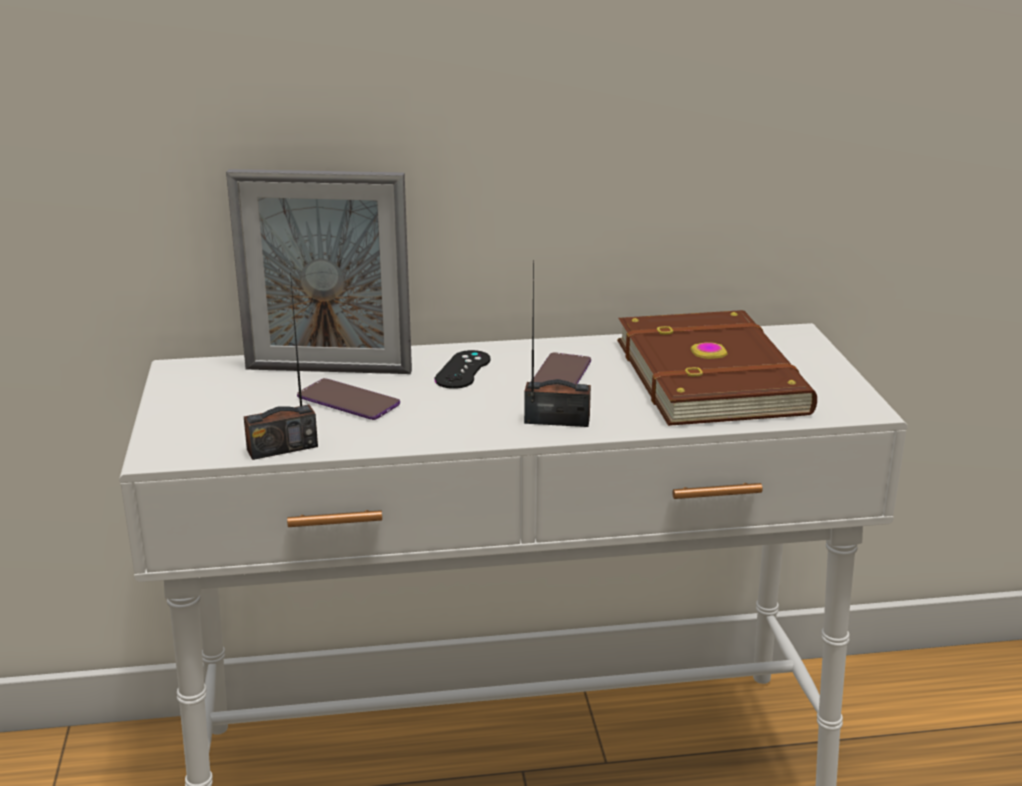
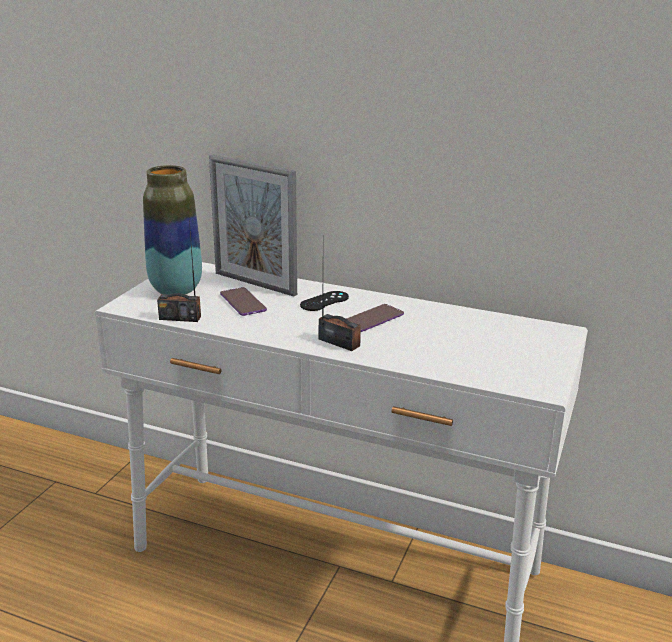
camera: 30 degrees right, 0 degrees up
(217, 409) = (176, 290): none -> vase
(713, 375) = (469, 342): brown book -> none

